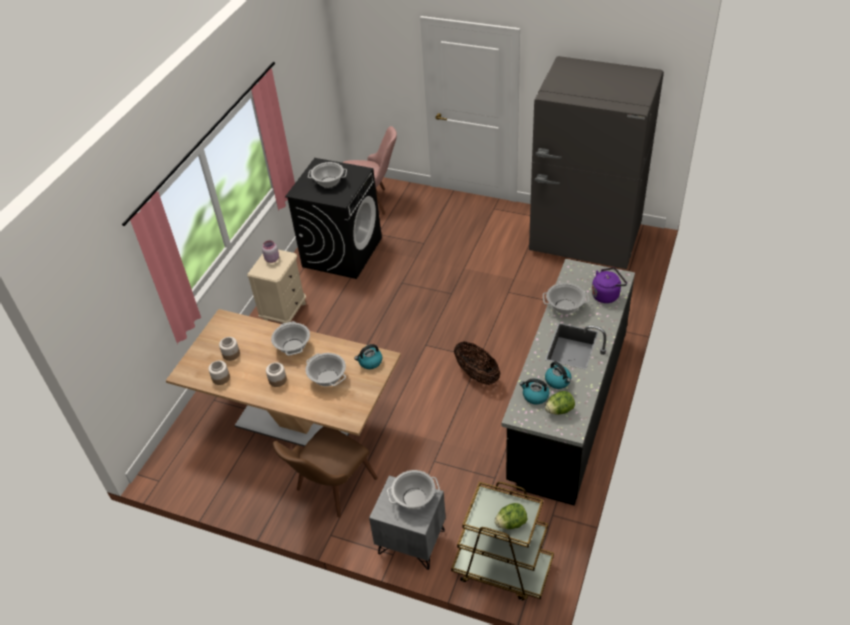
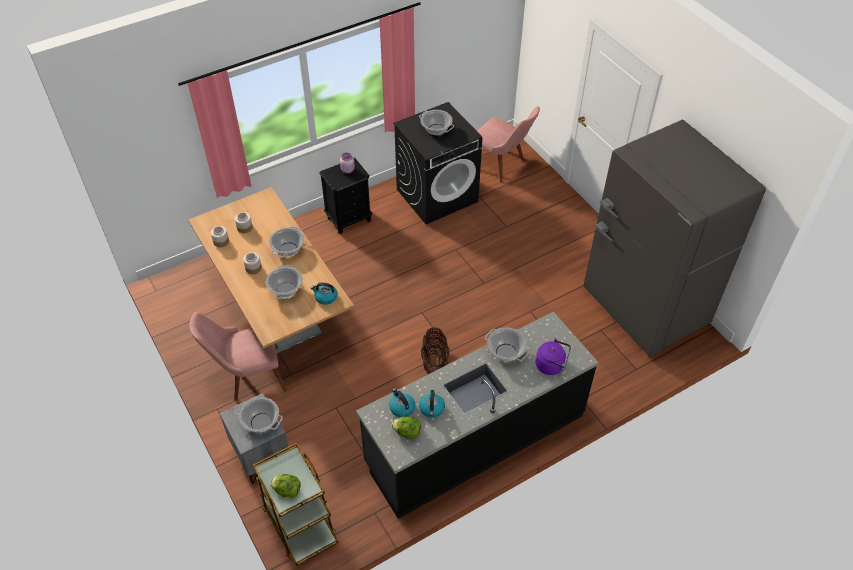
camera: 35 degrees right, 5 degrees up
(284, 312) = (349, 219): beige nightstand -> black nightstand
(329, 490) = (247, 376): brown chair -> pink chair

